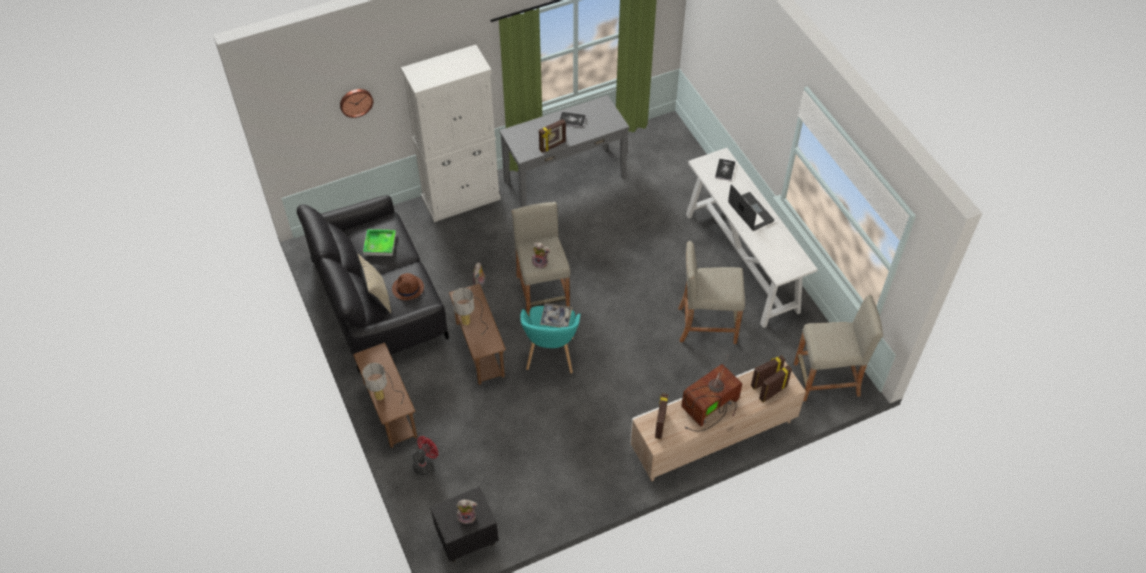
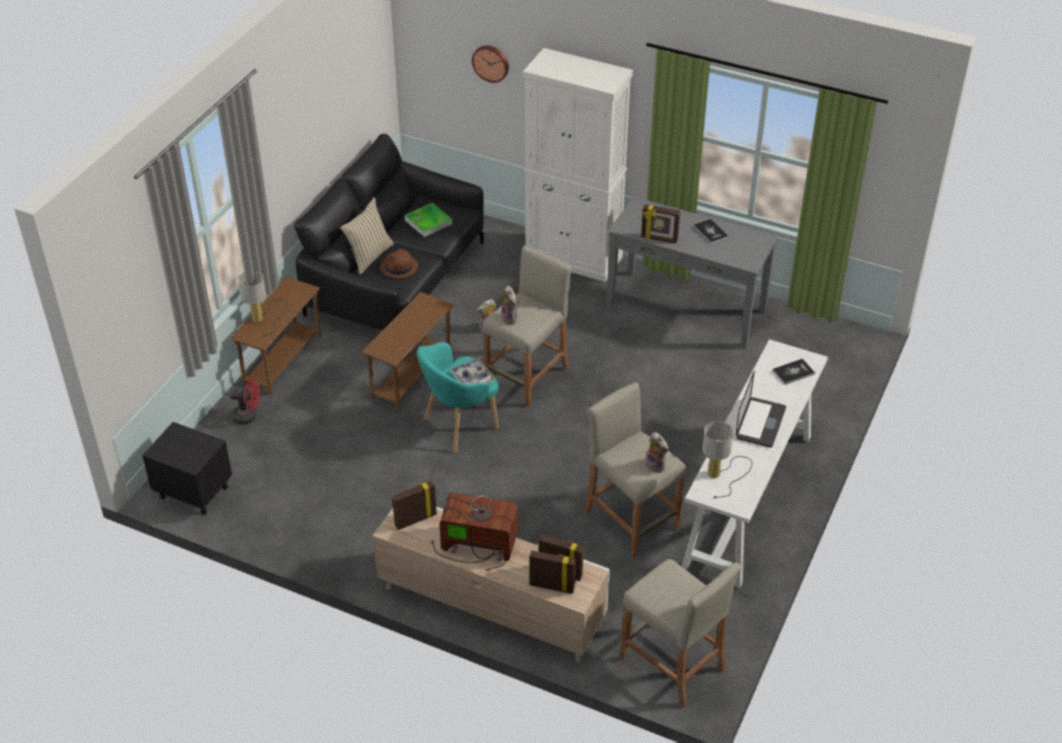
camera: 50 degrees right, 10 degrees down
(467, 516) = (184, 452): plush toy -> plush toy (656, 465)
(470, 318) = (405, 322): table lamp -> table lamp (722, 474)

